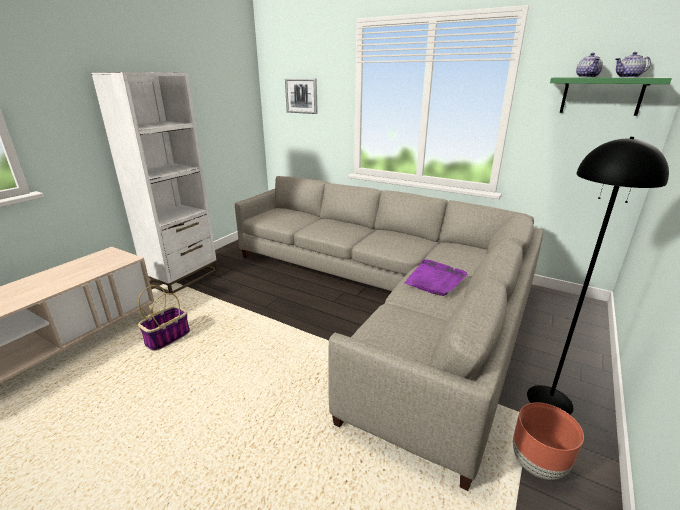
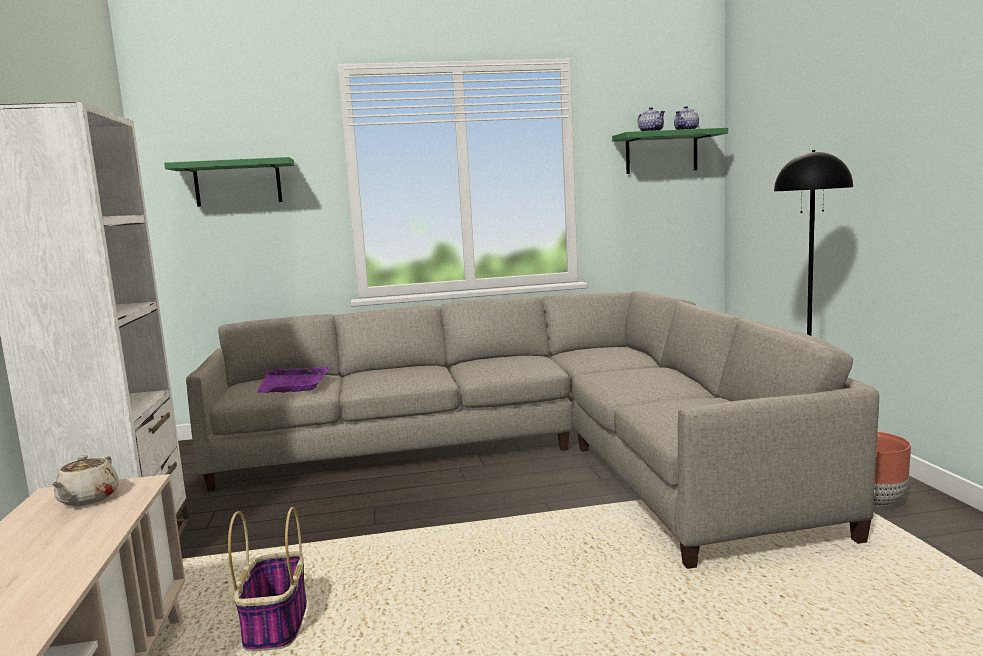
camera: 40 degrees left, 15 degrees down
(107, 259) = (87, 499): none -> beige teapot
(301, 96) = (238, 183): picture -> green shelf
(435, 280) = (630, 374): purple tray -> purple tray (293, 383)

